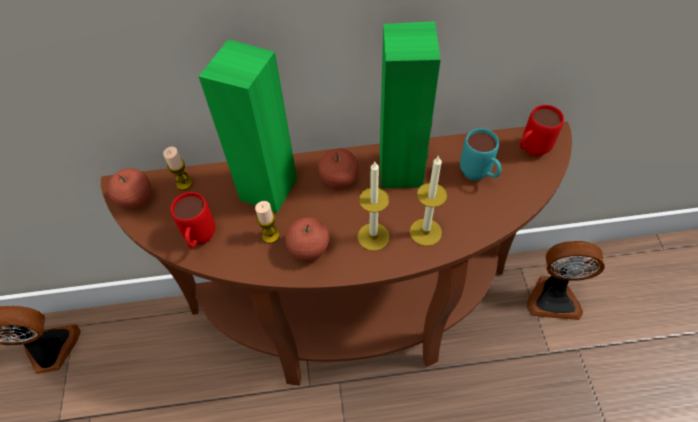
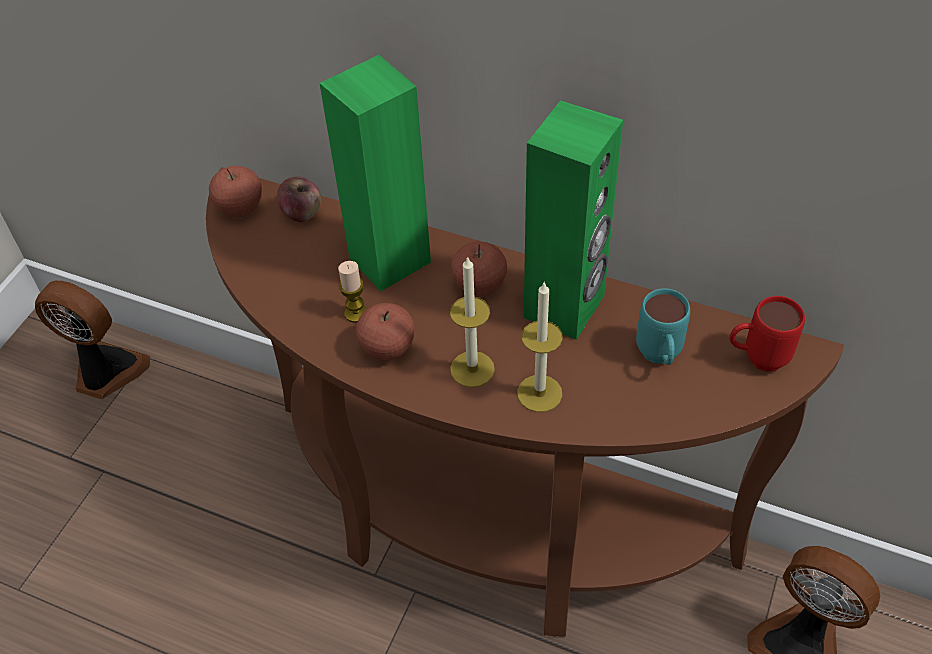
camera: 30 degrees right, 5 degrees down
(184, 183) = (302, 213): candle -> apple
(200, 240) = (277, 283): red mug -> none

